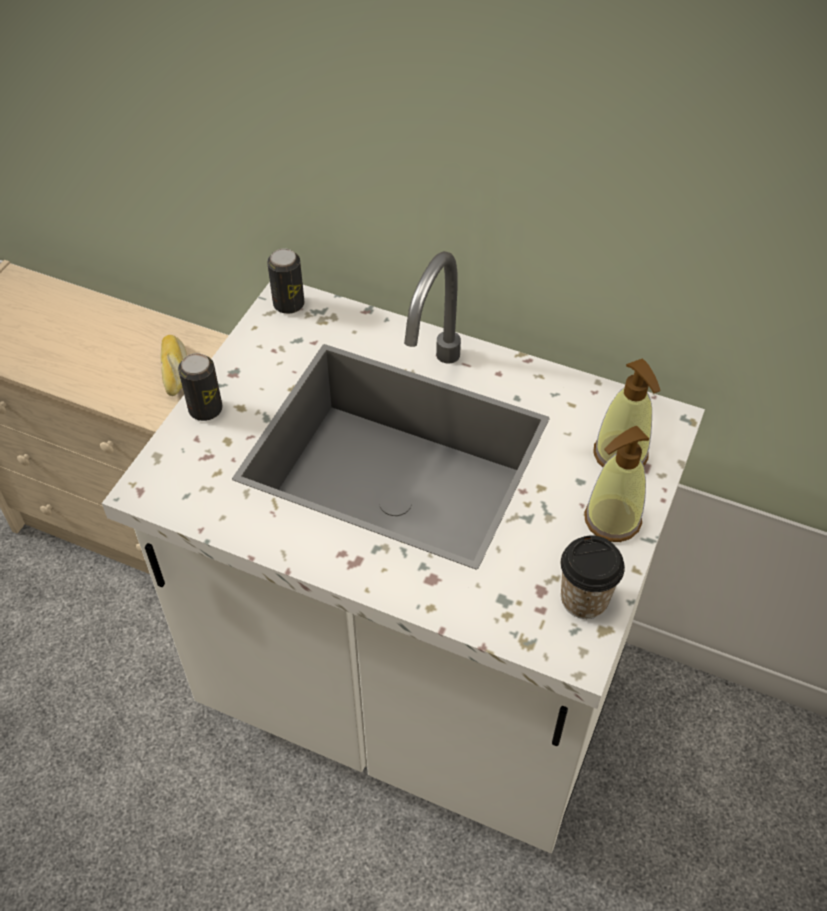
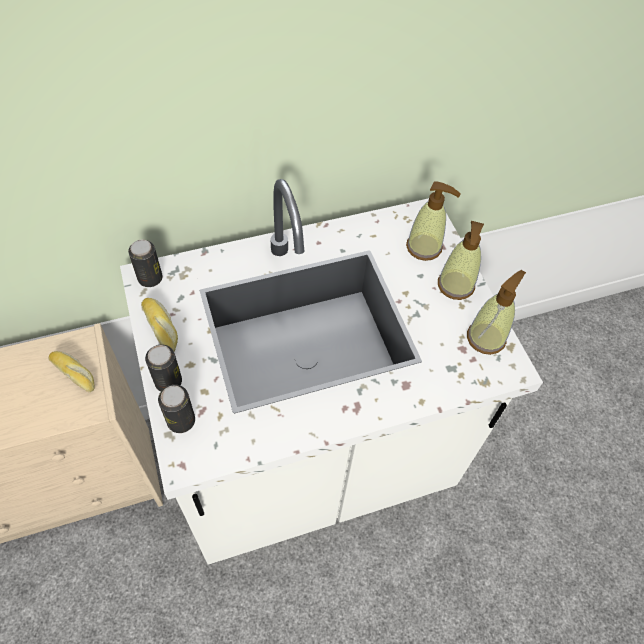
camera: 45 degrees left, 5 degrees up
(179, 452) = (181, 421): none -> can
(252, 357) = (162, 327): none -> bread
(584, 599) = (486, 338): cup -> soap dispenser

